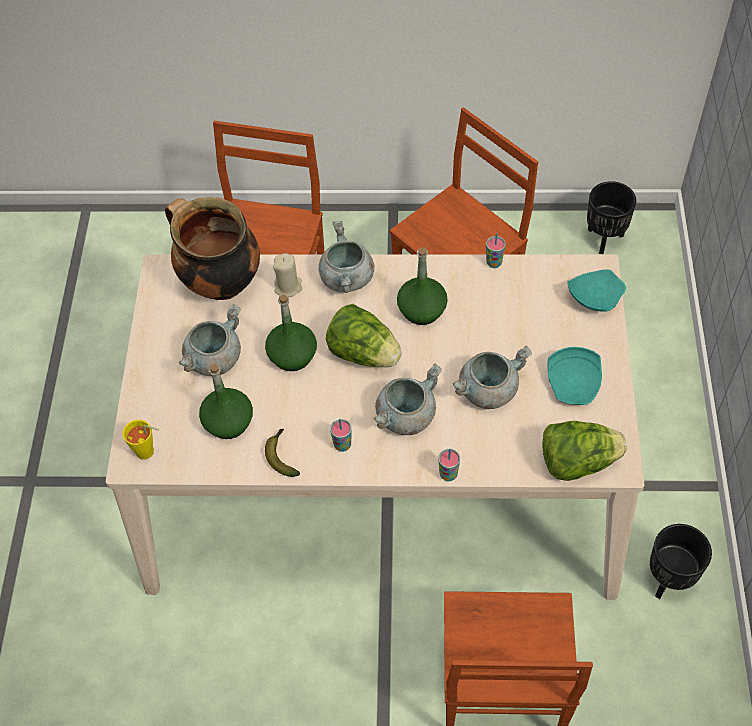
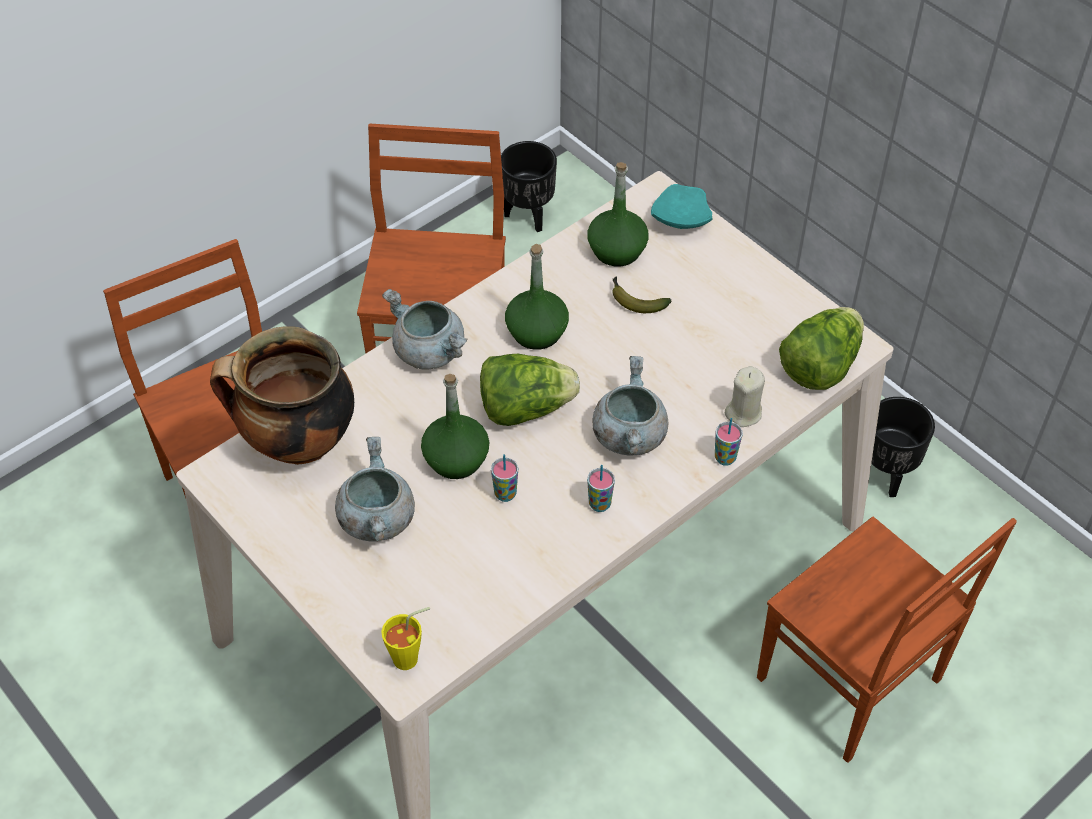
camera: 45 degrees left, 5 degrees down
(228, 422) = (462, 566): green bottle -> green bottle (617, 250)
(282, 455) = (552, 557): banana -> banana (635, 300)
(288, 287) = (377, 399): beige candle -> beige candle (744, 412)
(488, 390) = (677, 361): grey cooking pot -> none
(494, 263) = (557, 247): cup -> cup (505, 494)
(574, 383) = (745, 303): turquoise plate -> none

